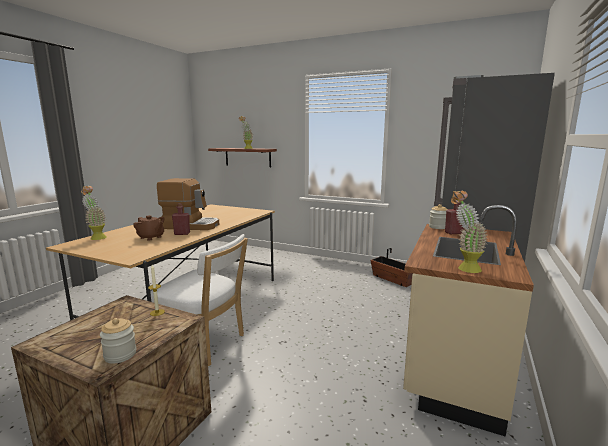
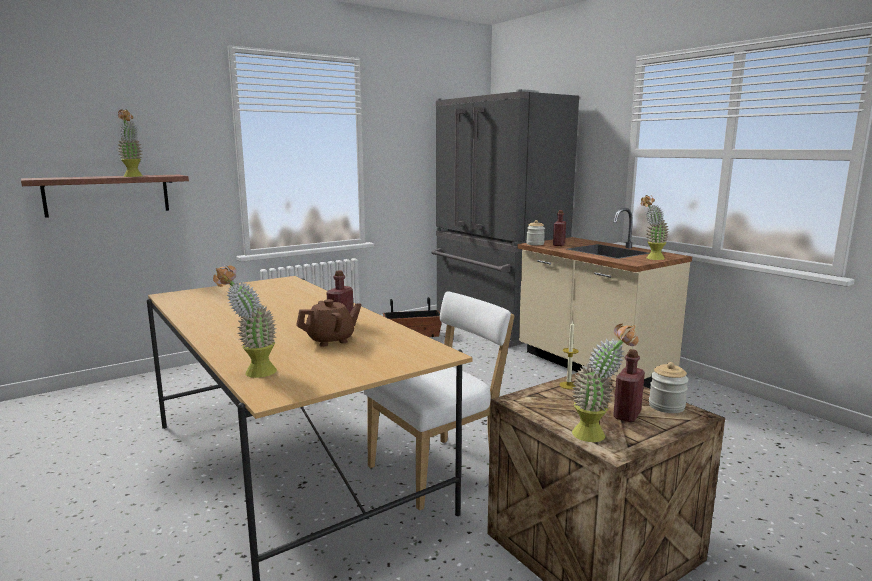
camera: 60 degrees left, 0 degrees up
(63, 334) = (598, 435): none -> potted plant
(99, 340) = (627, 415): none -> red bottle
(191, 225) = (296, 316): coffee machine -> none

